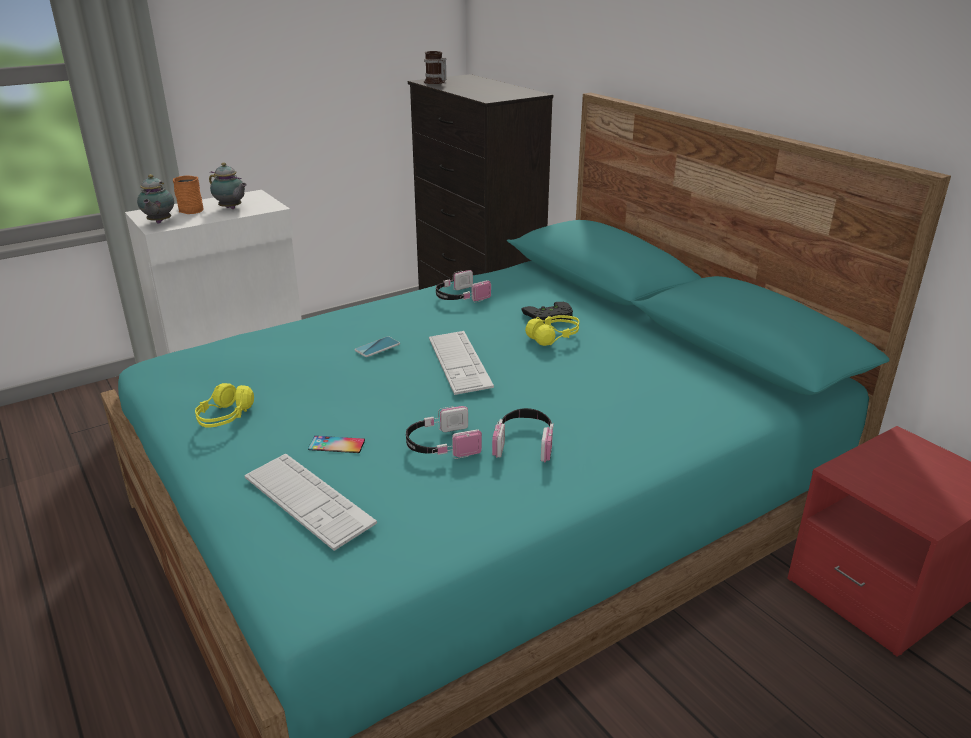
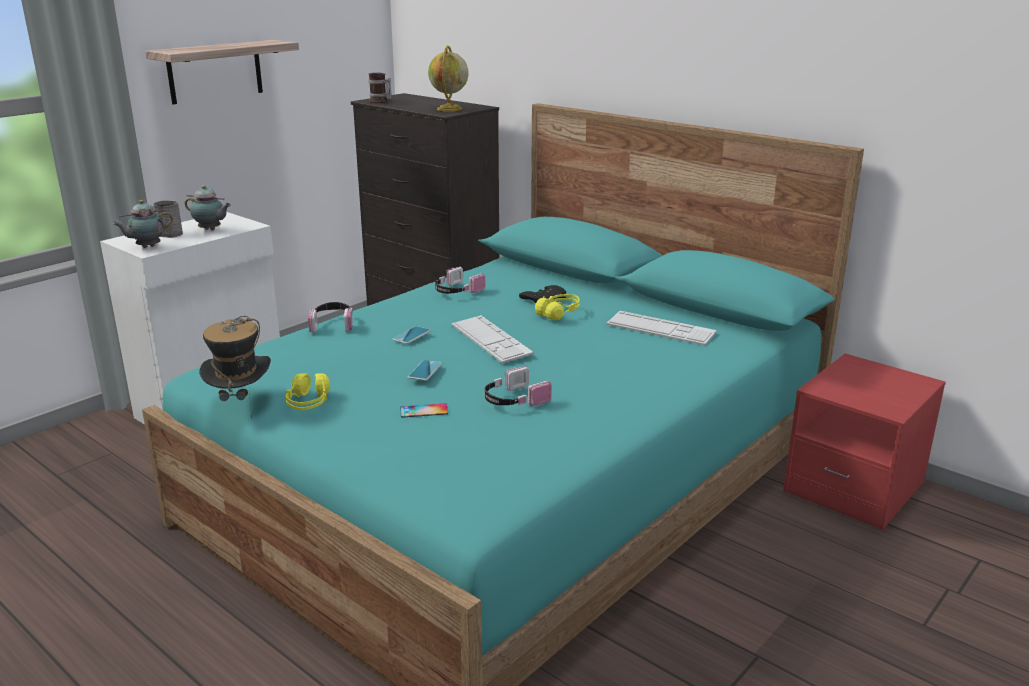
camera: 15 degrees left, 5 degrees down
(159, 222) = (146, 247): teapot -> teapot turned 75 degrees clockwise
(163, 408) = (240, 404): none -> hat
(188, 209) = (167, 234): orange mug -> grey mug
(261, 44) = (215, 71): none -> shelf
(308, 500) = (429, 451): keyboard -> keyboard (660, 329)
(366, 393) = (425, 371): none -> phone
(497, 94) = (449, 109): none -> globe
(524, 442) = (581, 389): headphones -> headphones (332, 324)

